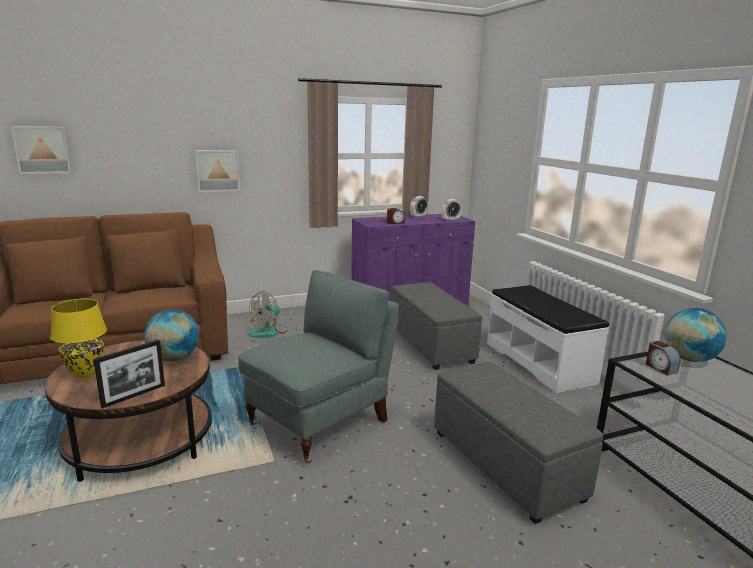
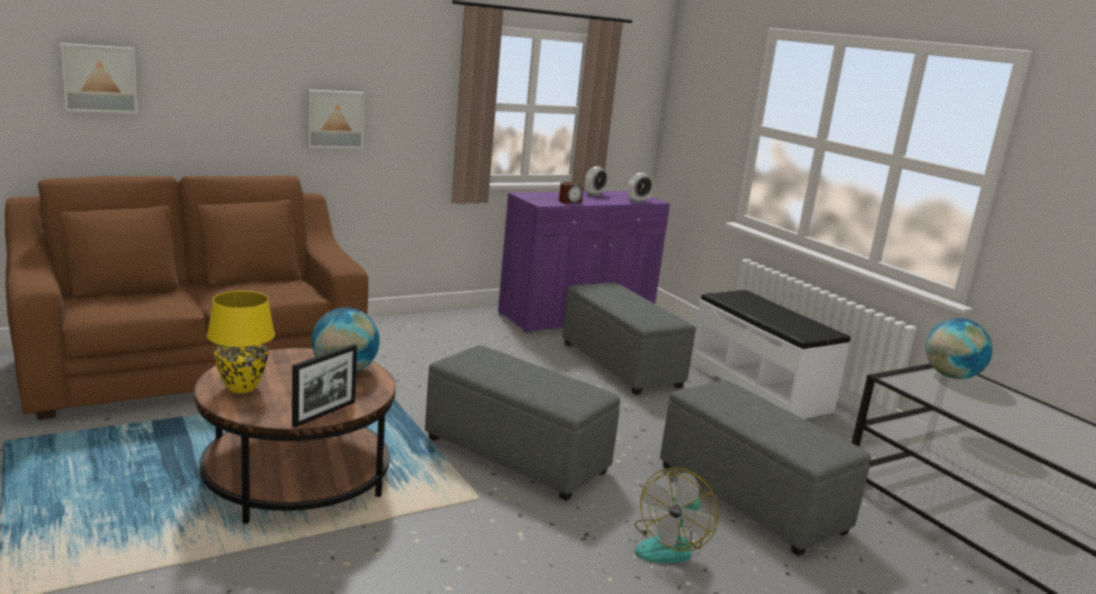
camera: 10 degrees left, 0 degrees up
(269, 332) = (401, 345): fan -> fan (670, 545)
(320, 422) = (517, 455): grey armchair -> grey ottoman
(660, 368) = (923, 385): alarm clock -> none

